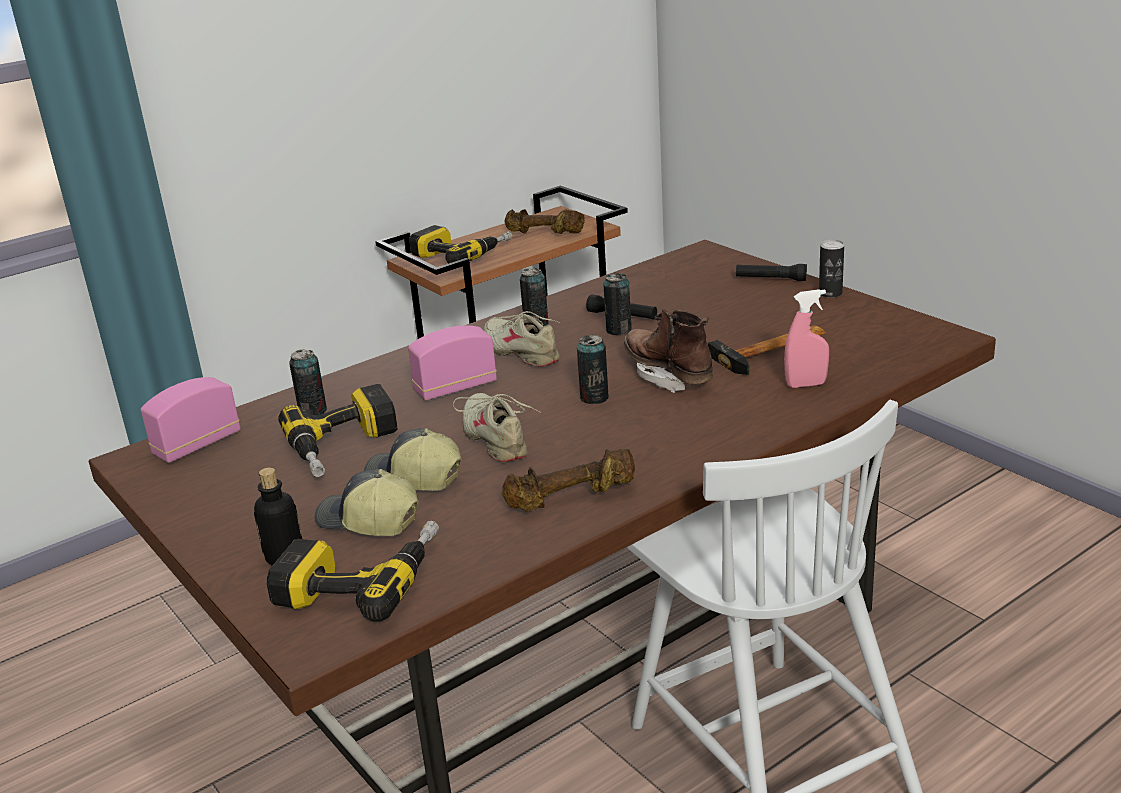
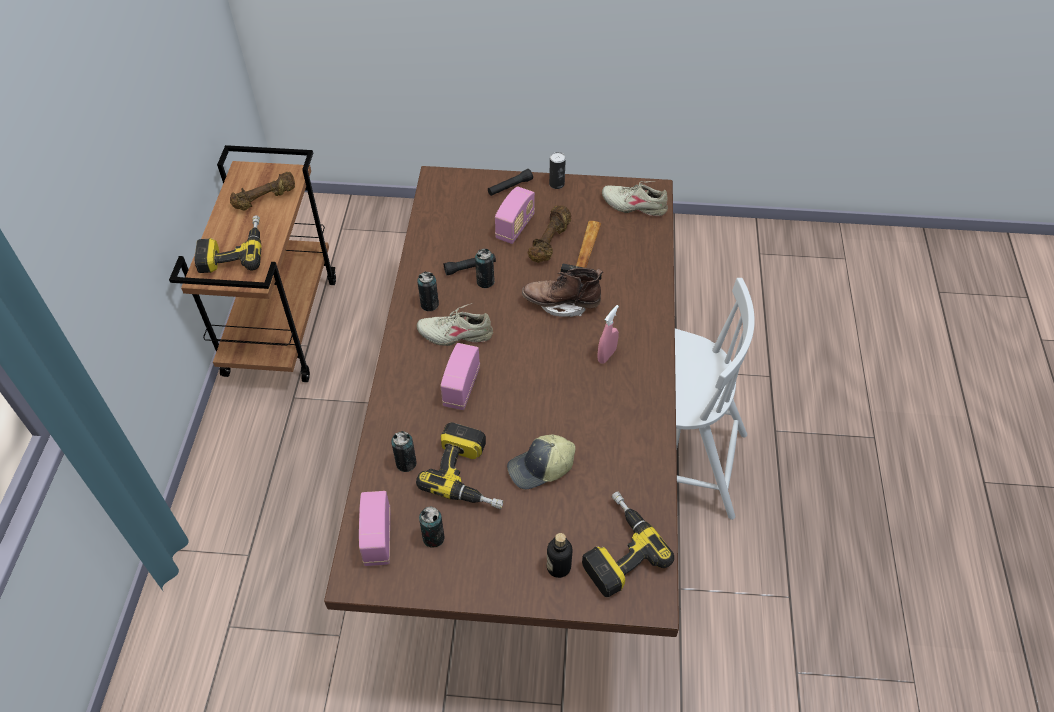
camera: 50 degrees left, 25 degrees up
(368, 521) = (563, 513): cap -> none
(496, 438) = (540, 410): beige shoe -> beige shoe (634, 205)
(572, 498) = (634, 424): brown dumbbell -> brown dumbbell (550, 242)
(594, 398) = (547, 346): can -> can (433, 538)
(723, 306) = (515, 227): none -> radio
(806, 385) = (634, 269): pink spray bottle -> pink spray bottle (606, 355)

